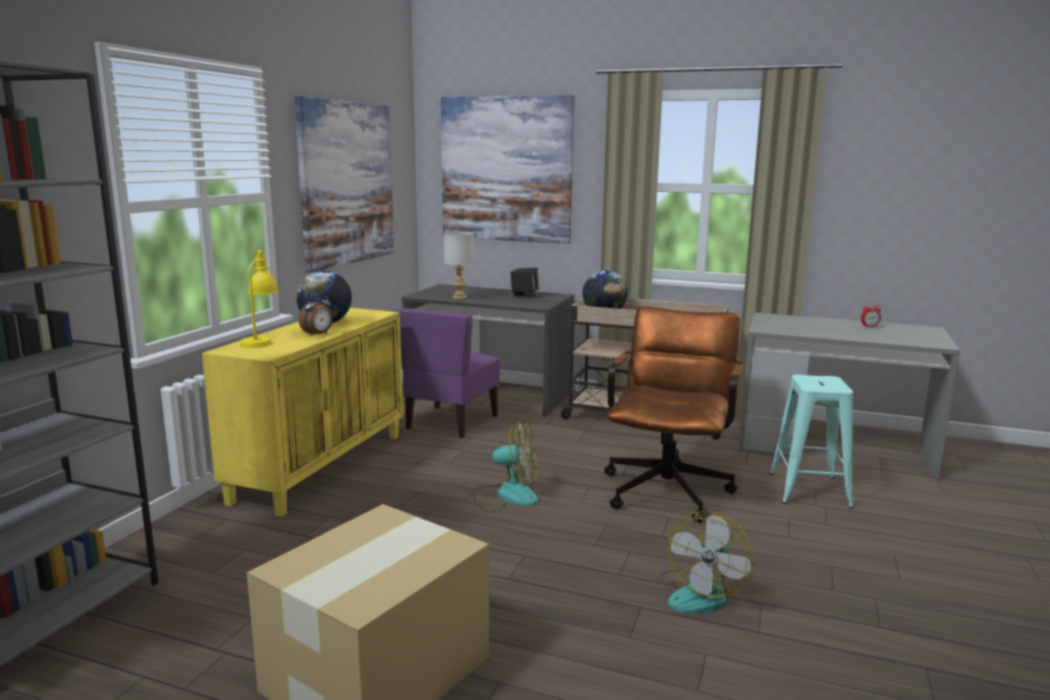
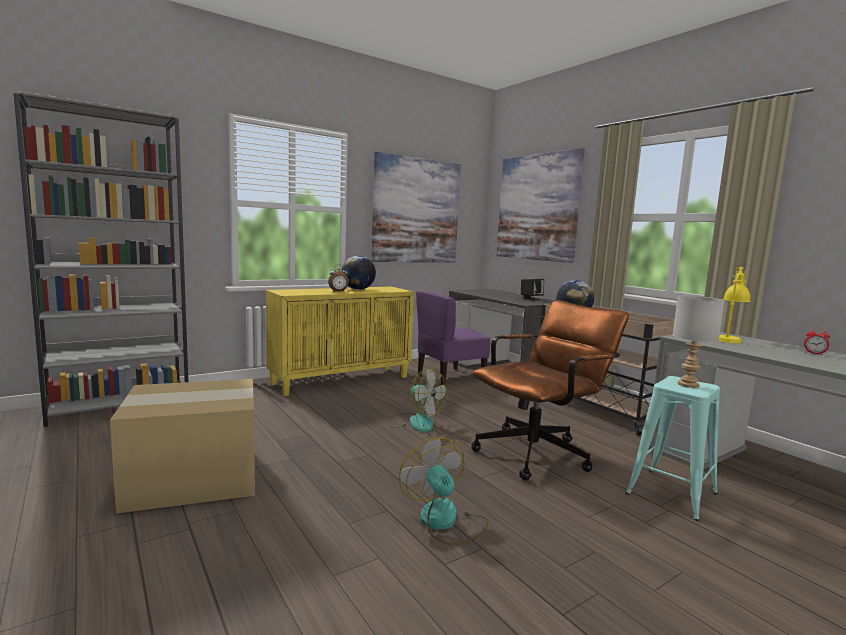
camera: 35 degrees right, 5 degrees down
(261, 341) = (304, 290): yellow table lamp -> yellow table lamp (728, 339)
(459, 298) = (482, 294): grey table lamp -> grey table lamp (688, 385)
(701, 593) = (445, 522): fan -> fan turned 90 degrees clockwise

